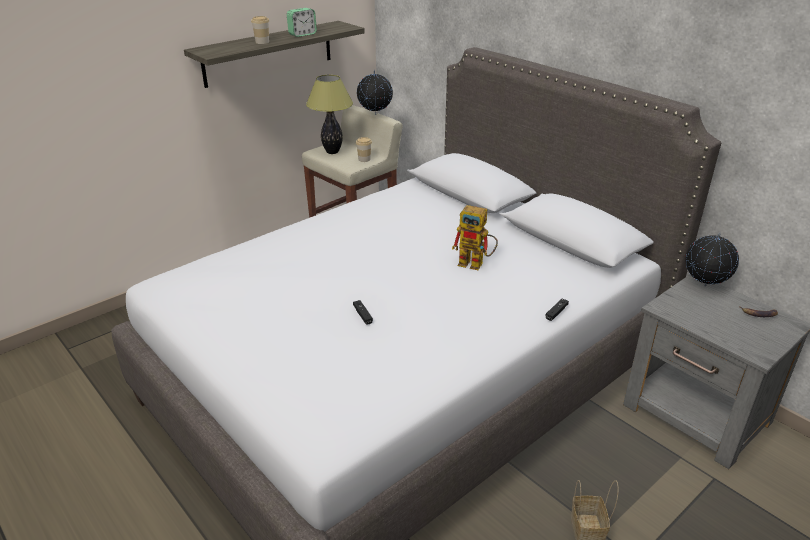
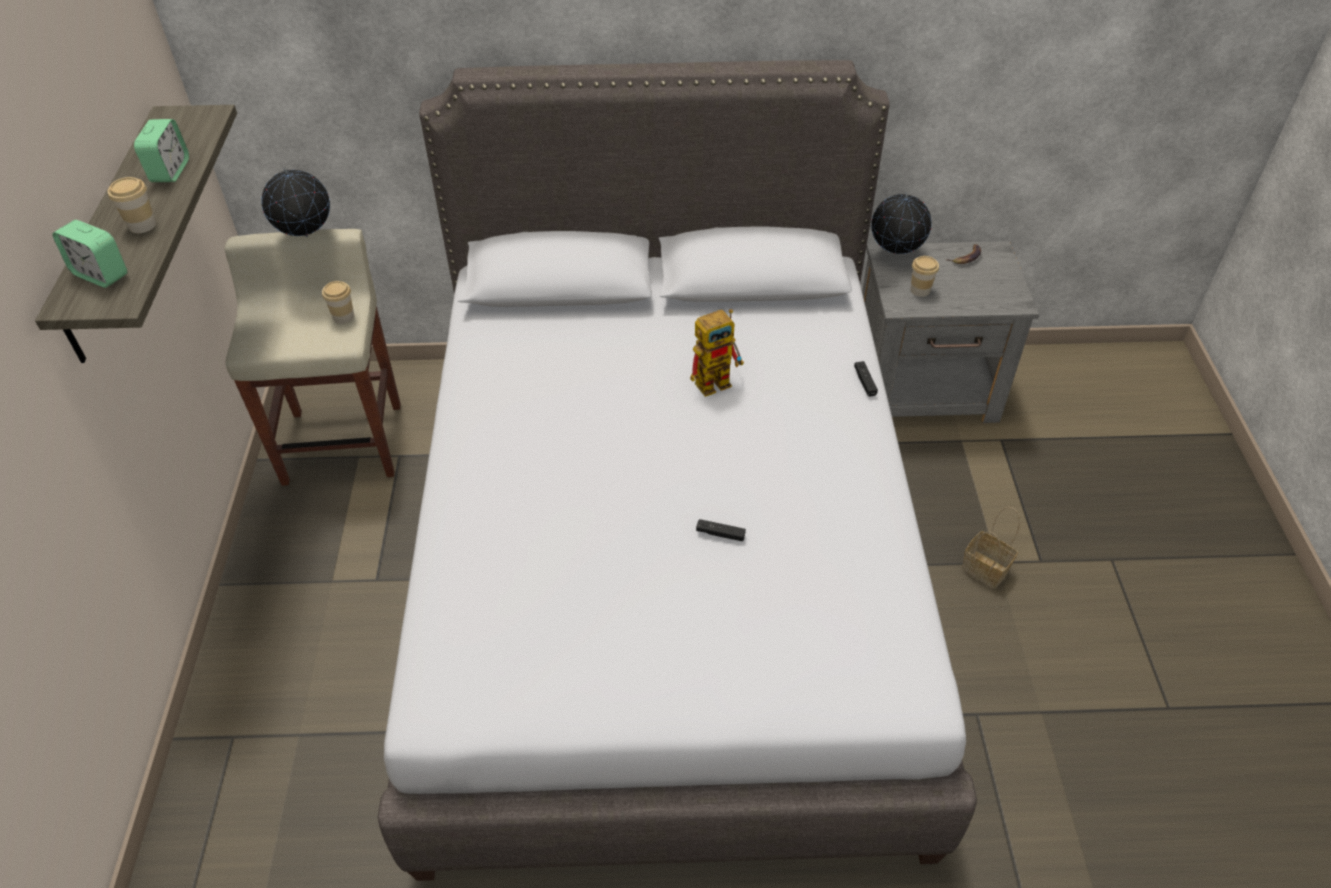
camera: 50 degrees left, 15 degrees up
(223, 47) = (101, 274): none -> alarm clock
(332, 152) = (274, 333): table lamp -> none
(691, 309) = (920, 290): none -> cup

